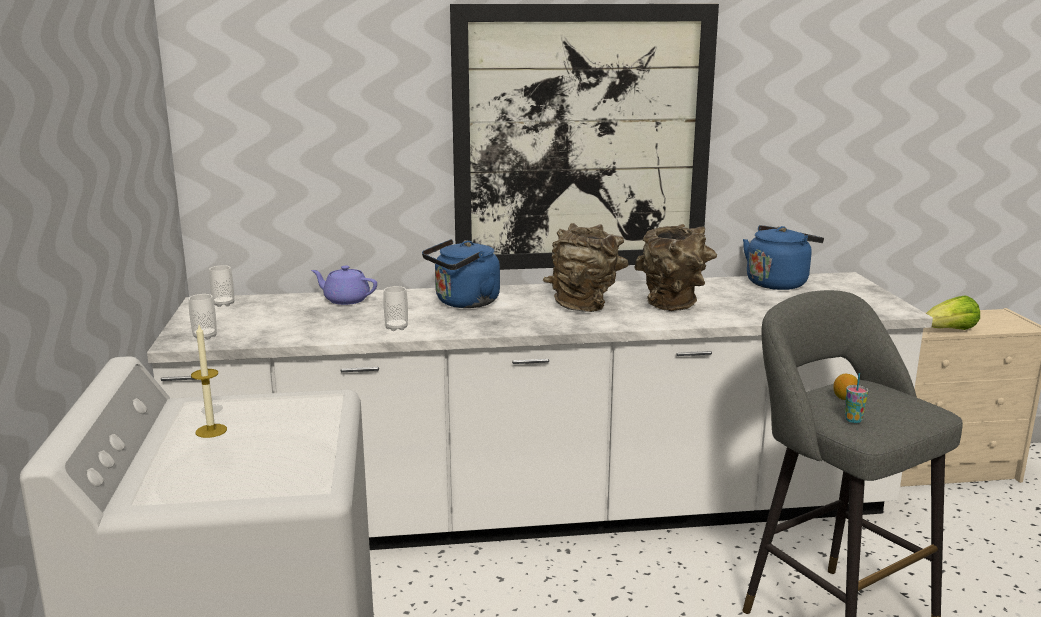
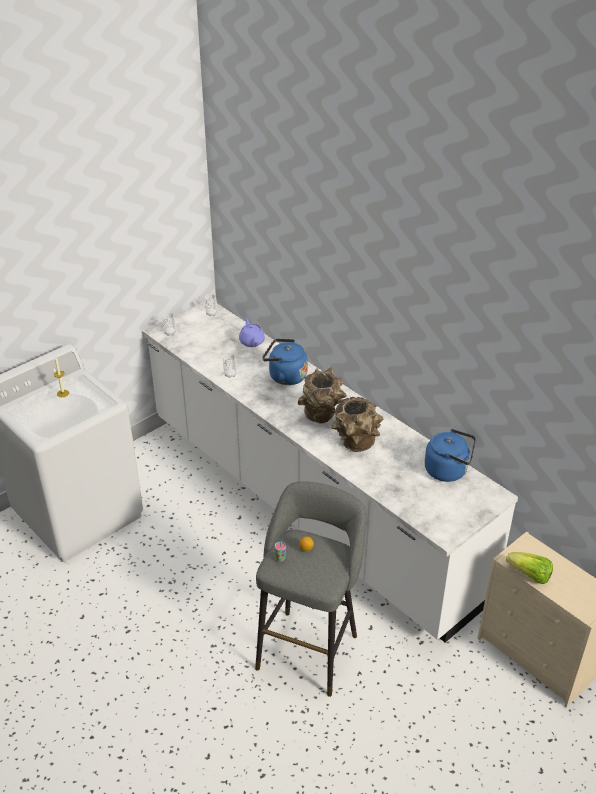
camera: 55 degrees right, 20 degrees up
(582, 139) = (372, 319): picture -> none

